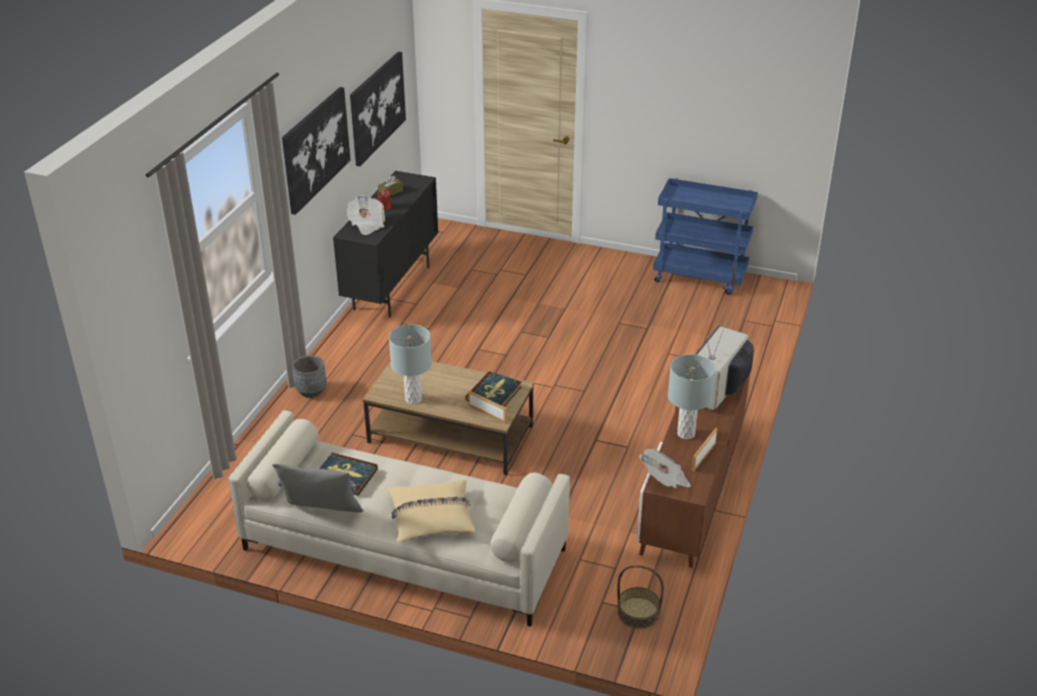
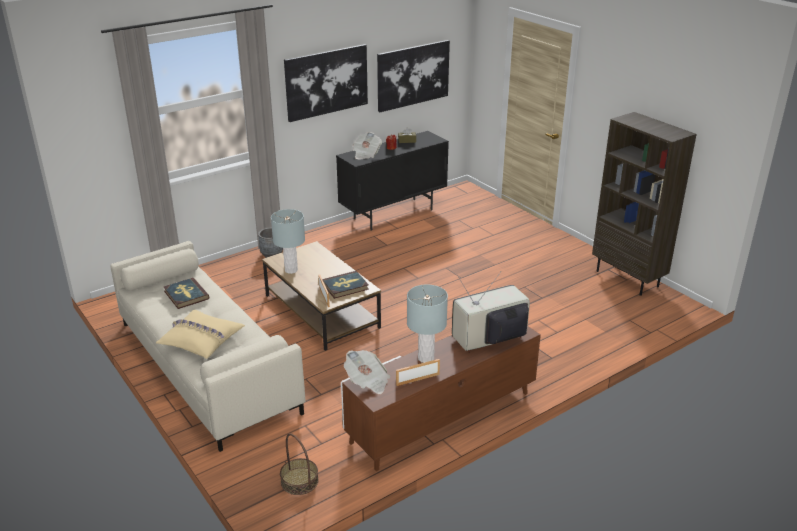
camera: 35 degrees right, 5 degrees down
(321, 515) = (144, 311): grey pillow -> none
(700, 277) = (628, 279): blue cart -> brown bookcase

